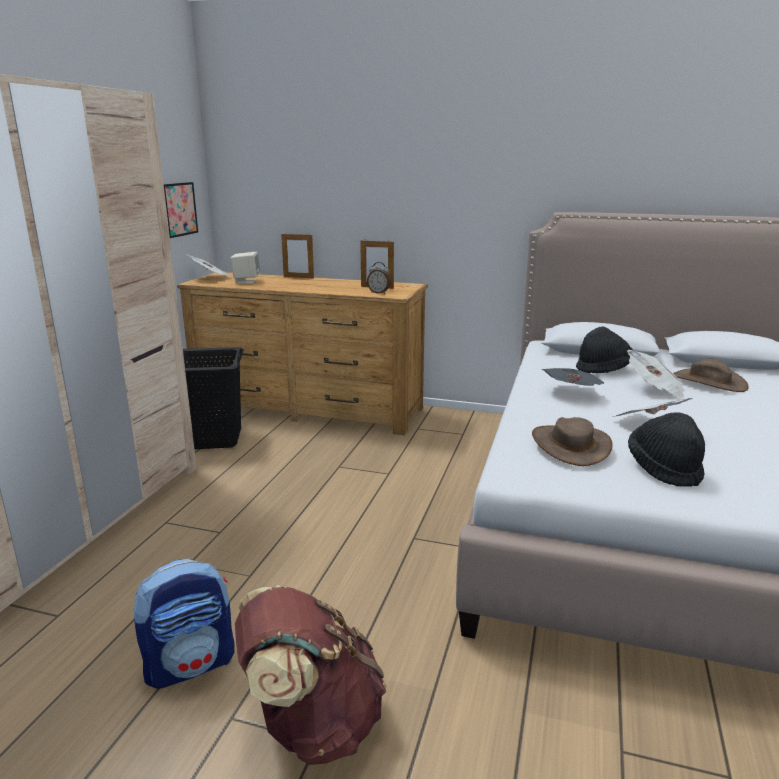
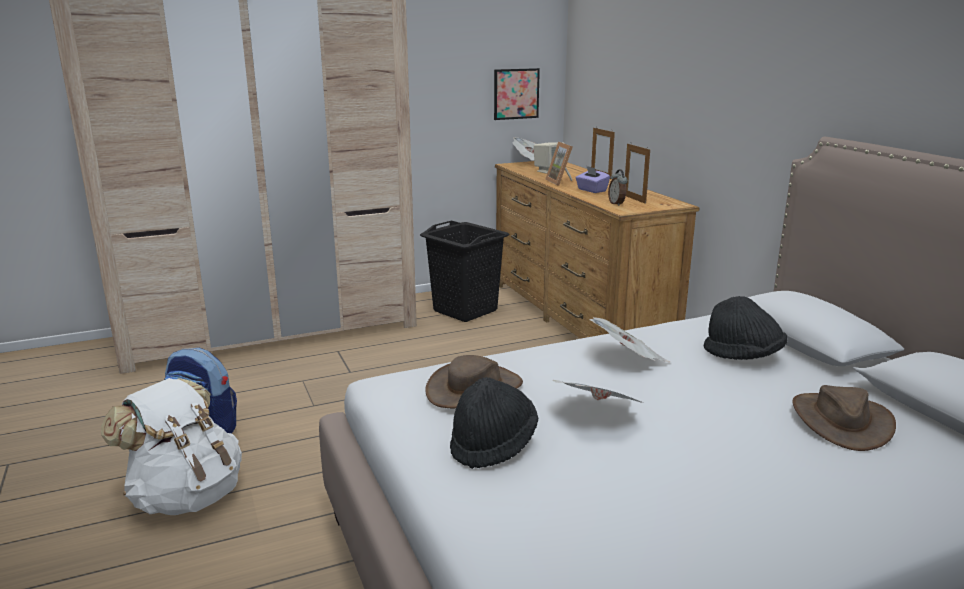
camera: 50 degrees right, 0 degrees up
(286, 287) = (561, 182): none -> picture frame
(312, 724) = (186, 496): brown backpack -> white backpack
(329, 288) = (591, 190): none -> purple tissue box
(654, 389) = (733, 395): newspaper -> none

